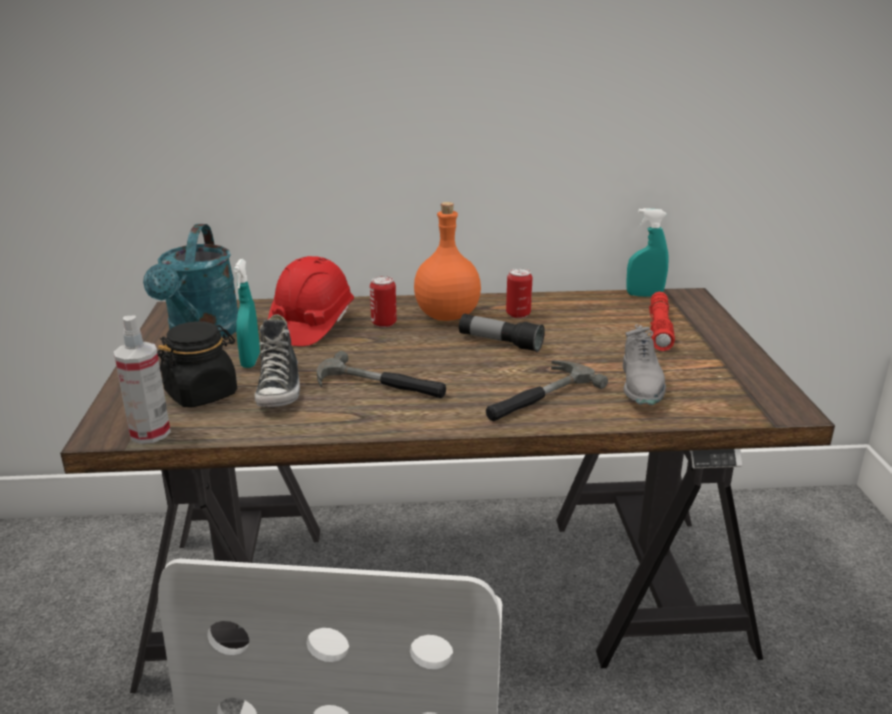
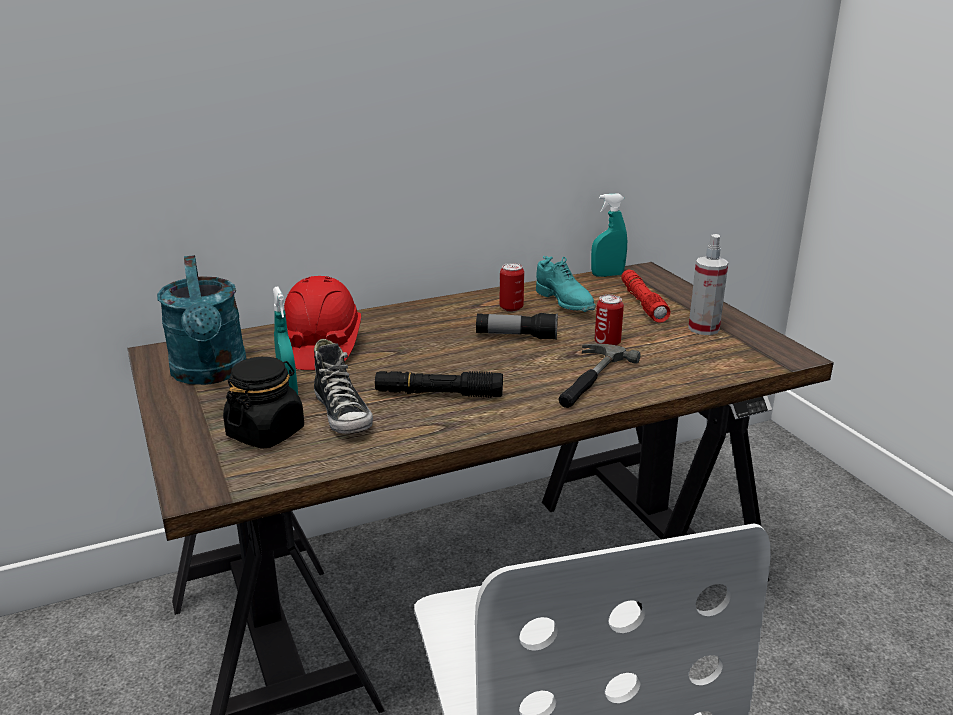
camera: 20 degrees left, 0 degrees up
(150, 433) = (245, 480): spray bottle -> spray bottle (703, 328)
(380, 386) = (438, 394): hammer -> black flashlight
(384, 323) = (392, 334): can -> can (607, 343)
(447, 315) = (446, 318): orange bottle -> none
(577, 317) = (565, 303): none -> turquoise shoe
(641, 387) = (666, 356): grey shoe -> none

